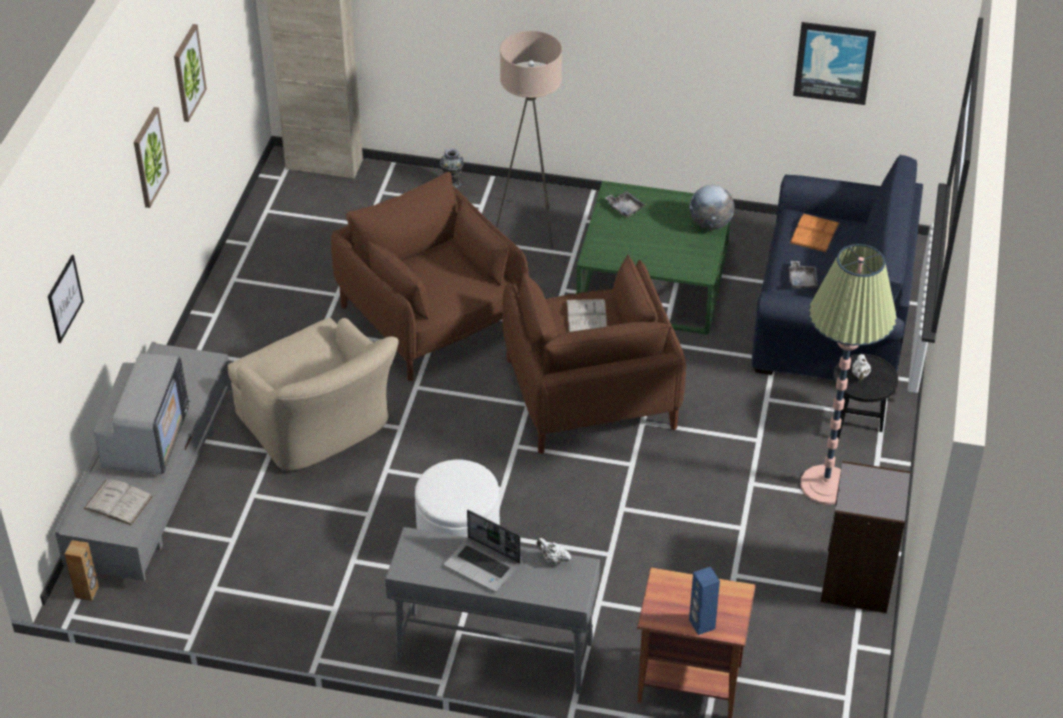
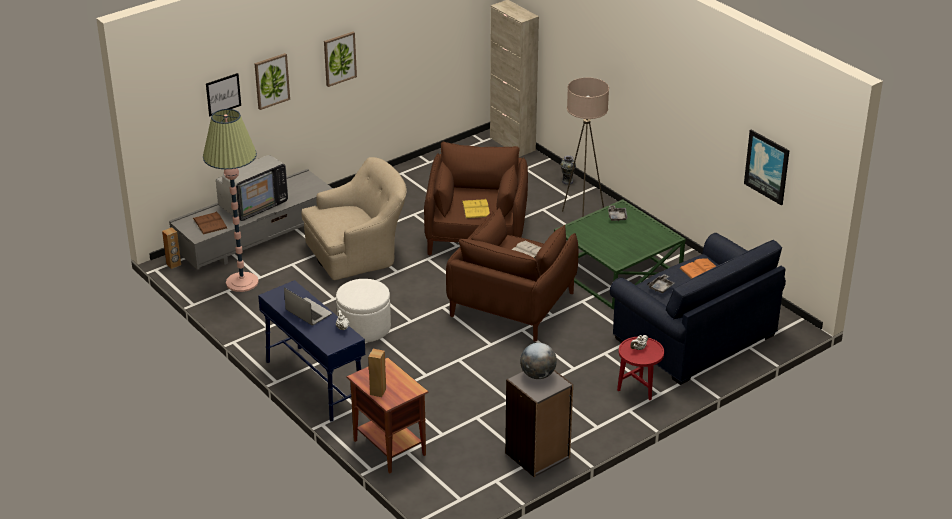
camera: 40 degrees right, 10 degrees down
(118, 502) = (210, 223): white book -> brown book
(188, 72) = (399, 29): picture -> picture (271, 81)
(320, 428) = (358, 253): beige armchair -> beige armchair turned 120 degrees counterclockwise
(453, 286) = (476, 209): none -> yellow book
(483, 565) = (308, 312): laptop -> laptop turned 150 degrees clockwise
(494, 651) = (315, 383): grey console table -> blue console table
(701, 624) = (377, 392): blue speaker -> brown speaker
(710, 224) = (654, 244): globe -> globe (538, 375)
(825, 485) = (582, 406): floor lamp -> floor lamp (242, 282)
(857, 427) = (638, 391): black side table -> red side table

